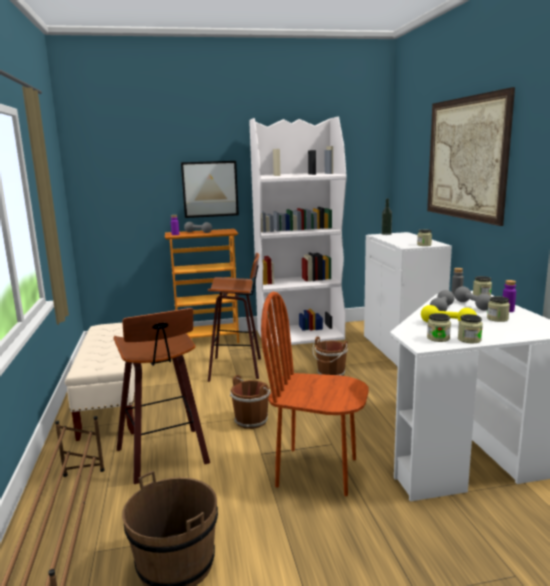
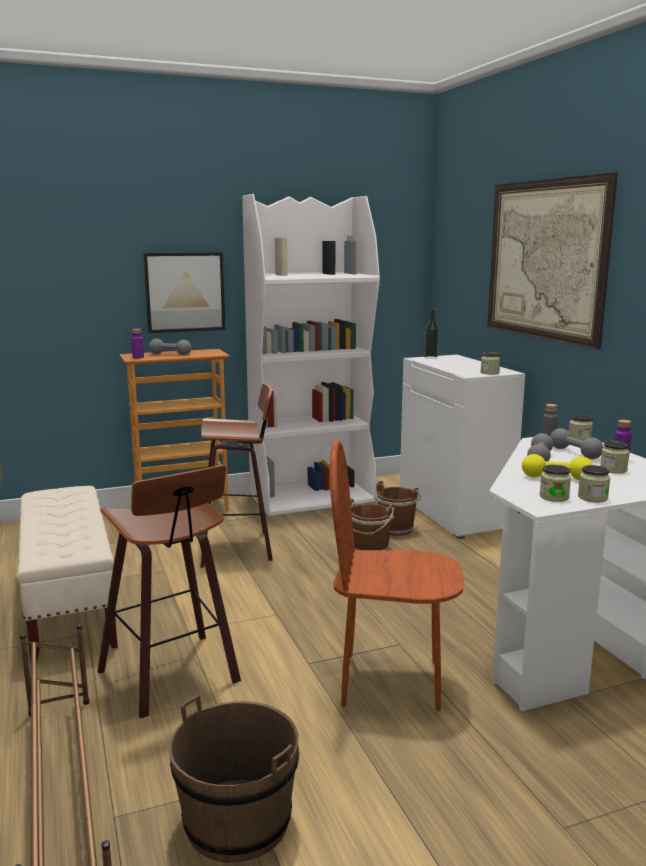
camera: 10 degrees left, 0 degrees up
(252, 420) = (281, 618): brown bucket -> brown bucket (396, 528)

